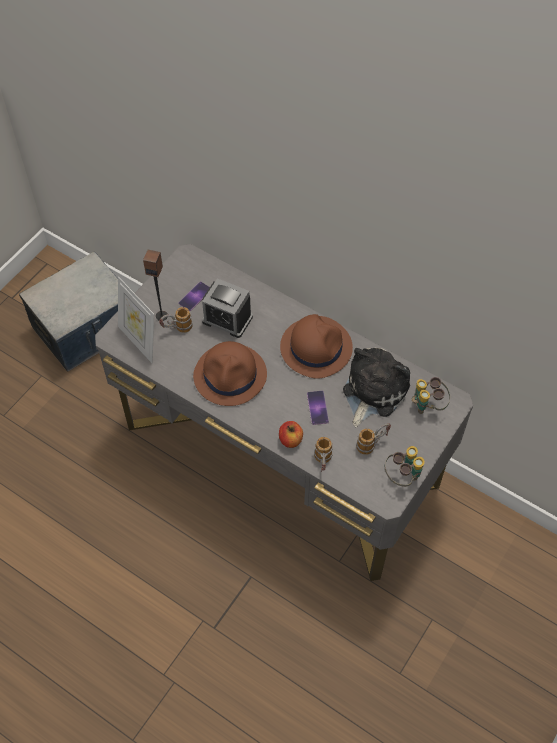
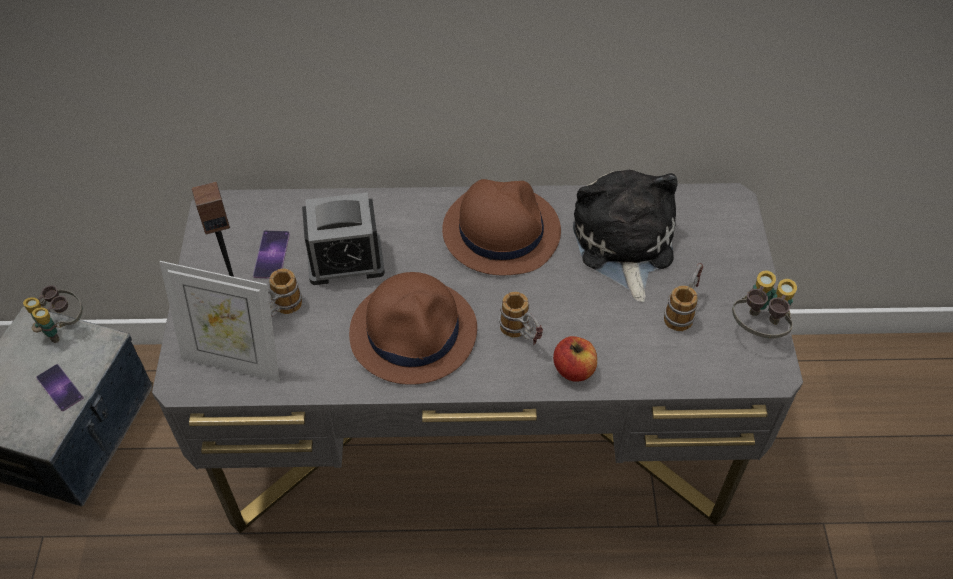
camera: 35 degrees left, 5 degrees down
(317, 407) = (571, 306): phone -> phone (60, 387)
(323, 463) = (644, 374): mug -> mug (522, 335)
(428, 405) = (705, 223): binoculars -> binoculars (62, 327)

